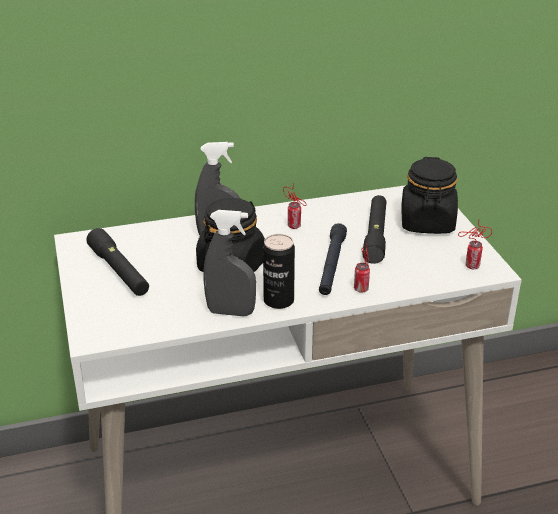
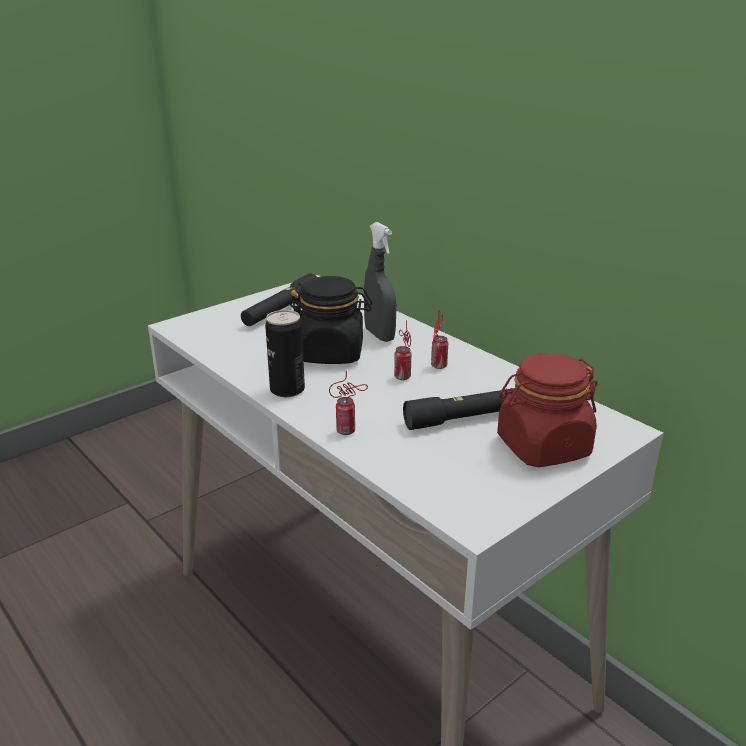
camera: 65 degrees right, 5 degrees down
(230, 312) = (251, 371): grey spray bottle -> none
(332, 266) = (379, 404): black flashlight -> none
(427, 223) = (542, 447): black jar -> red jar
(470, 266) = (467, 501): can -> can (401, 376)

